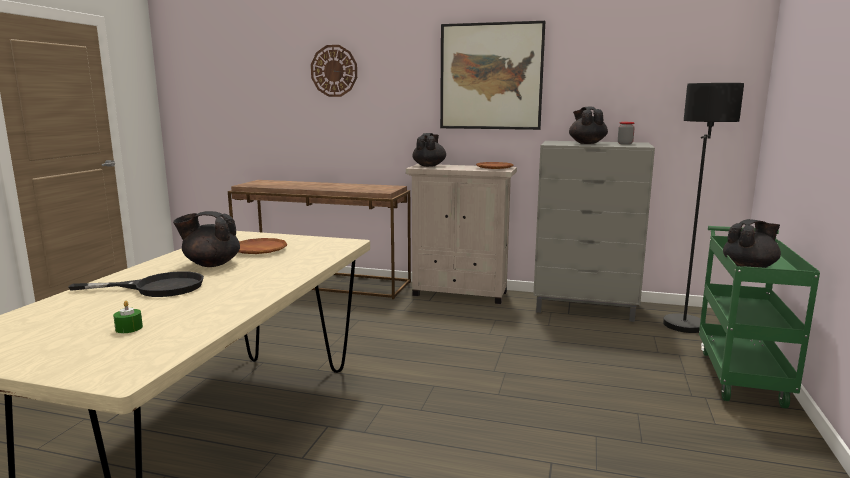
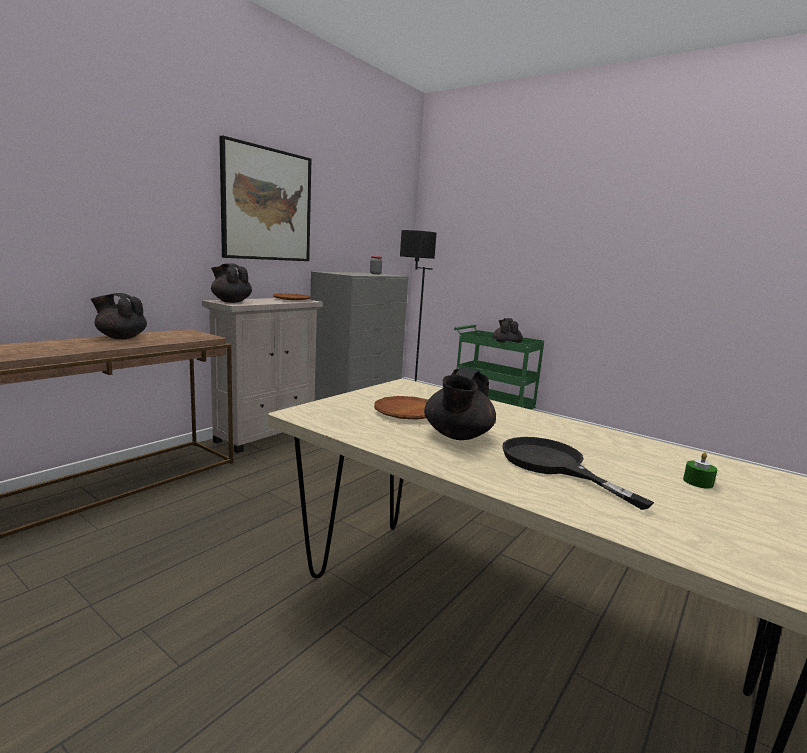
camera: 70 degrees left, 0 degrees up
(157, 287) = (553, 465): black frying pan -> black frying pan turned 45 degrees counterclockwise
(334, 71) = (67, 164): wall clock -> none
(587, 143) = (357, 273): black teapot -> black teapot (121, 337)

